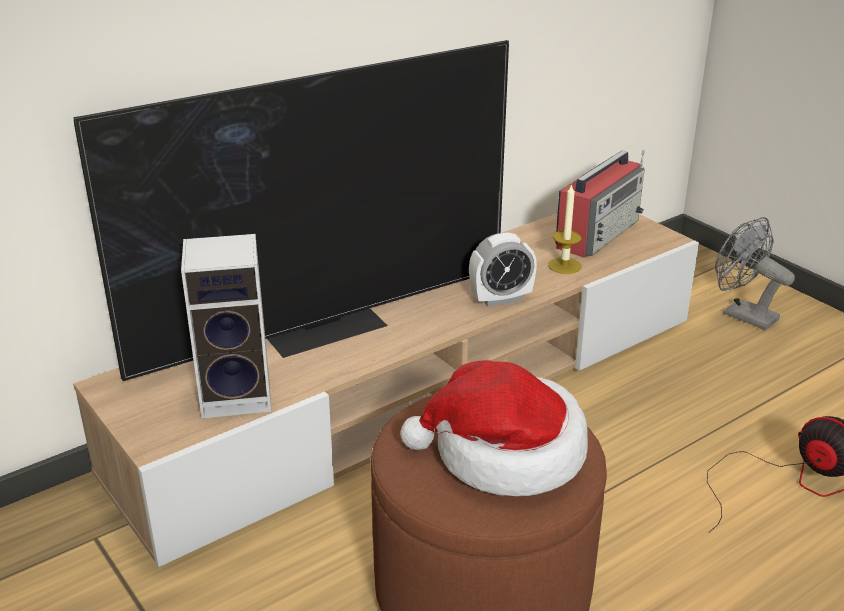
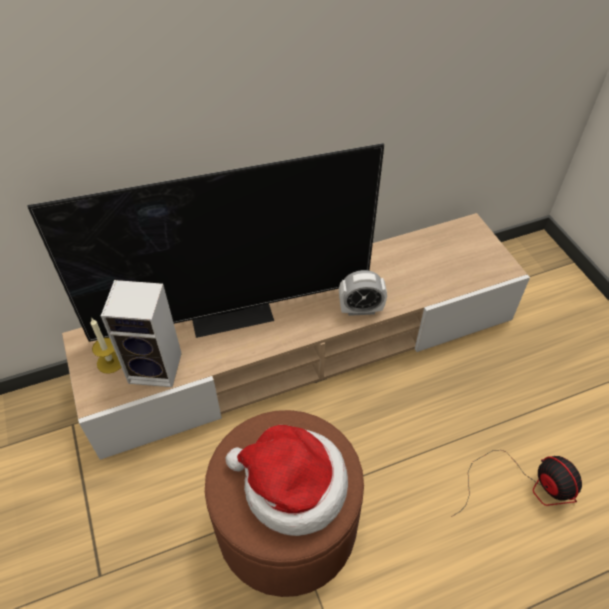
camera: 15 degrees right, 20 degrees up
(564, 265) = (419, 283): candle -> candle (110, 362)
(598, 233) = (457, 253): radio -> none
(742, 314) = (557, 319): grey fan -> none

